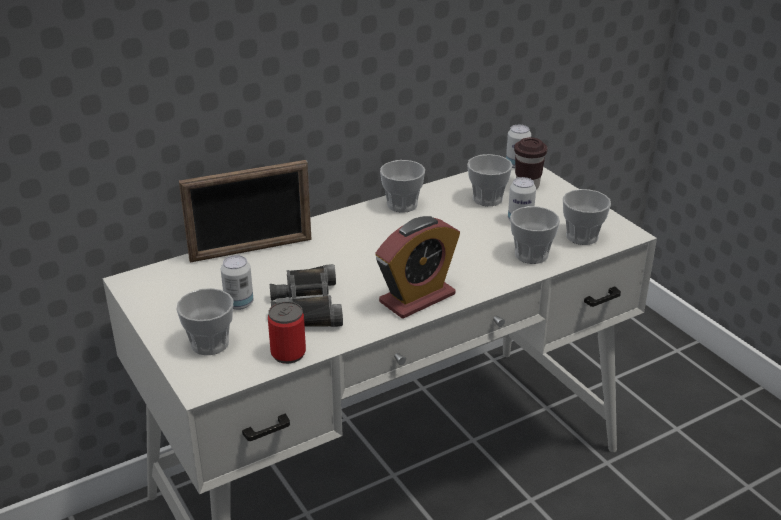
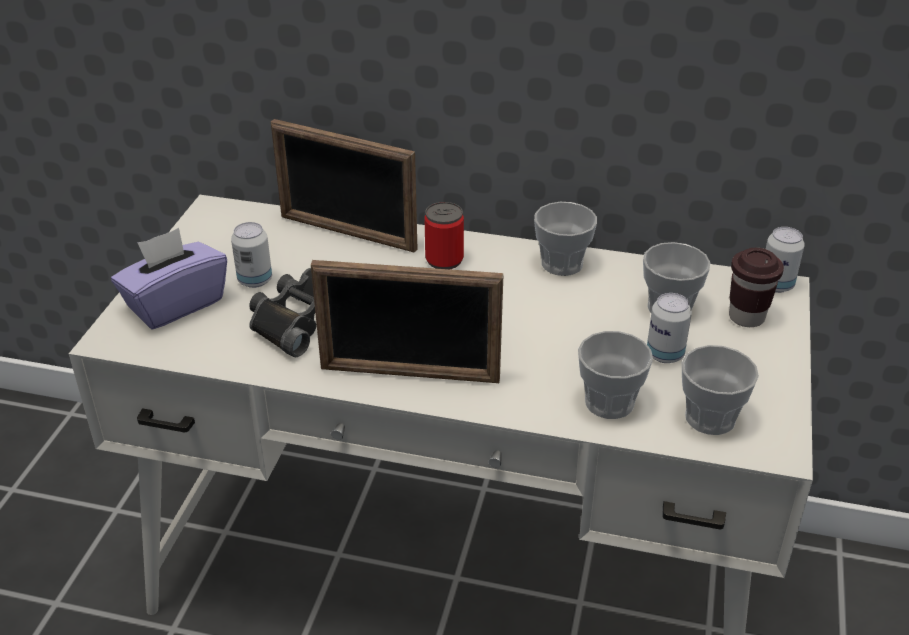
camera: 45 degrees right, 5 degrees up
(210, 344) = (175, 304): cup -> purple tissue box
(288, 354) = (214, 355): can -> can (444, 260)
(417, 298) = (409, 374): alarm clock -> picture frame

